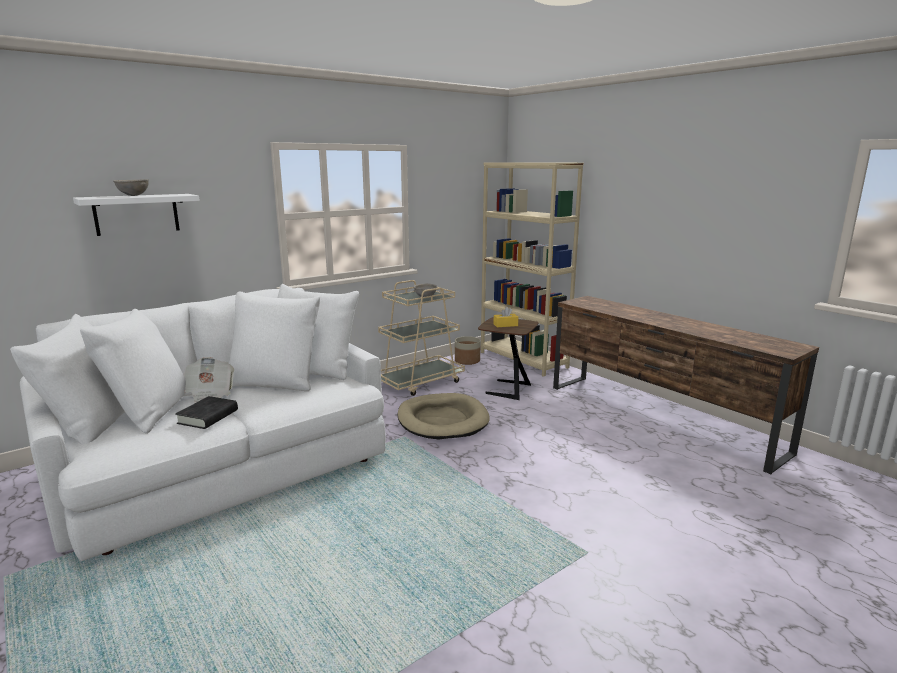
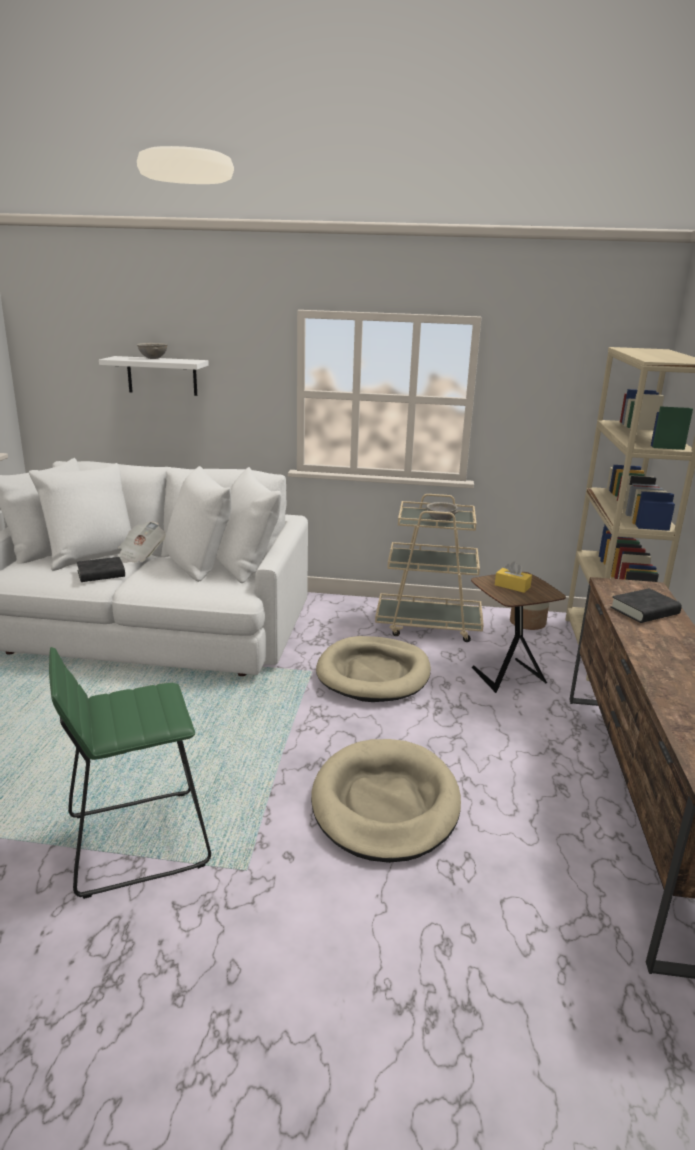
camera: 45 degrees right, 5 degrees up
(503, 586) = (137, 840): none -> green stool
(578, 477) = (385, 804): none -> beige dog bed
(613, 308) = (644, 611): none -> black book

